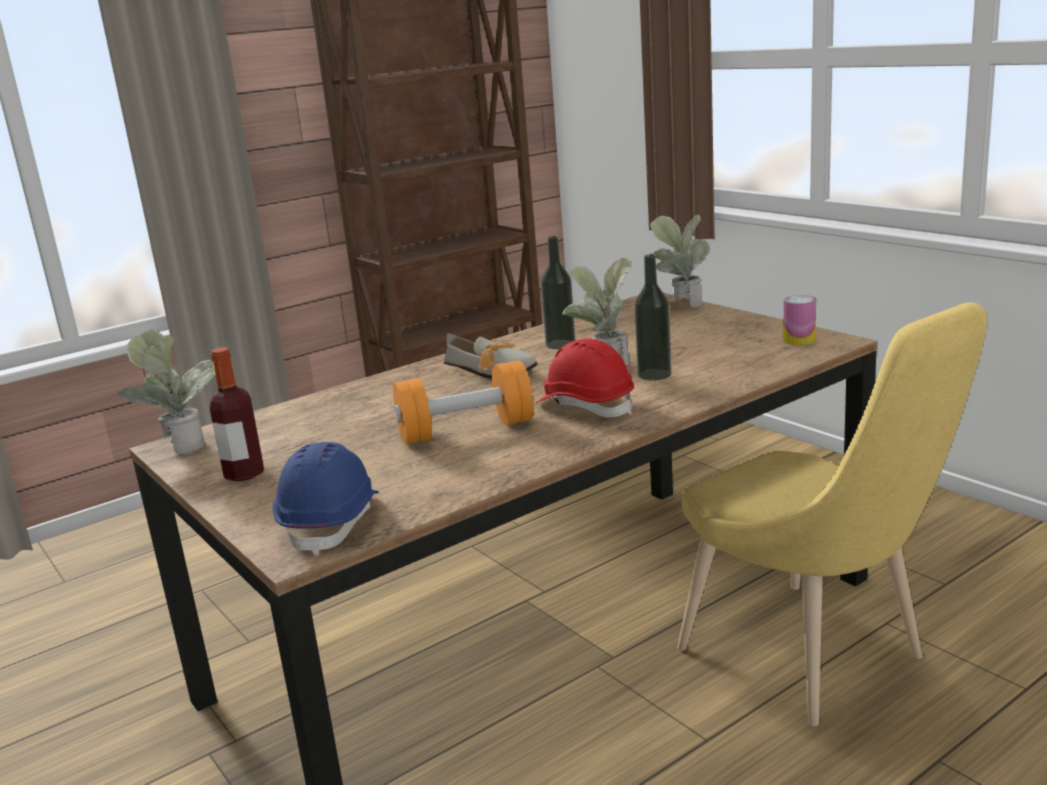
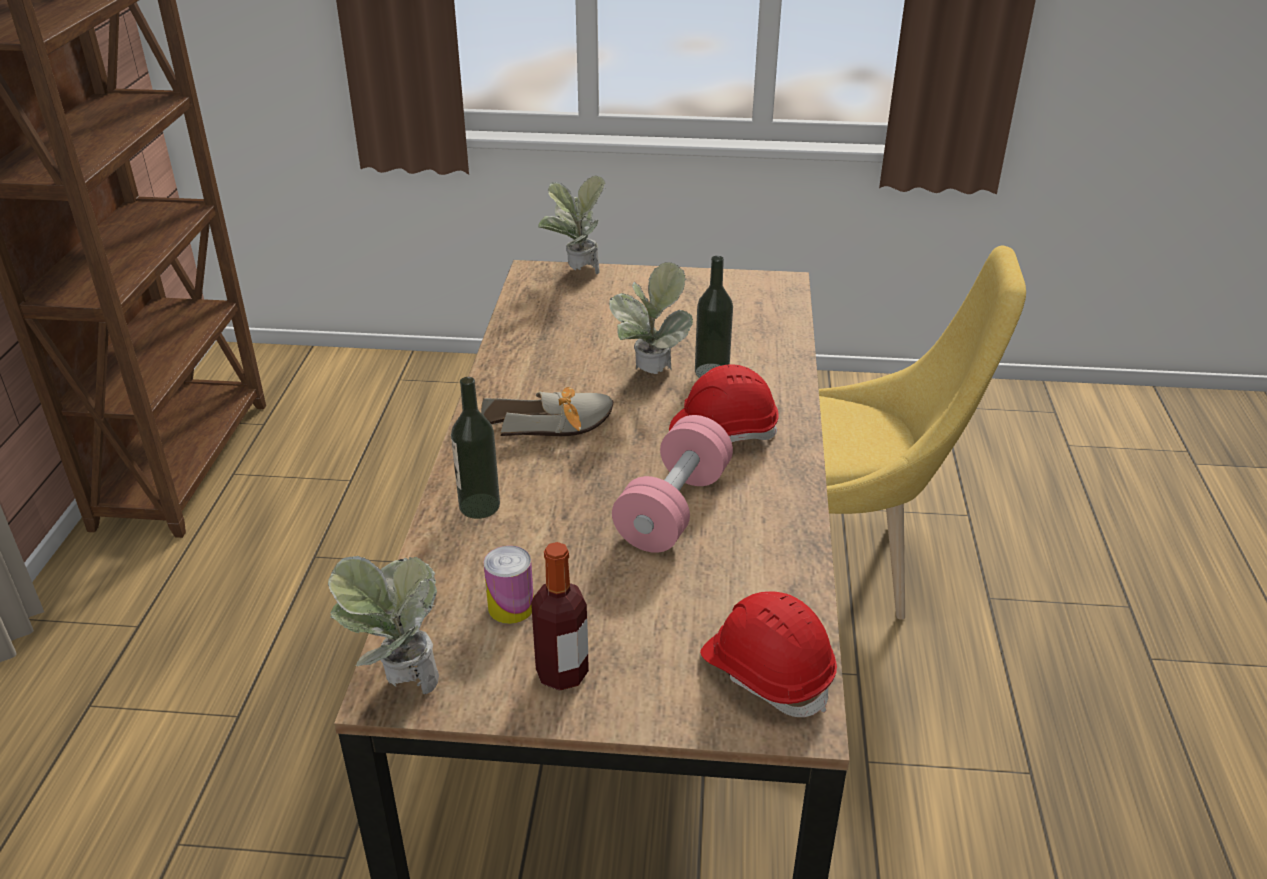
camera: 50 degrees left, 15 degrees up
(332, 522) = (767, 672): blue hard hat -> red hard hat
(465, 430) = (673, 508): orange dumbbell -> pink dumbbell
(560, 344) = (556, 364): bottle -> bottle (479, 506)
(799, 340) = (753, 289): can -> can (511, 607)

